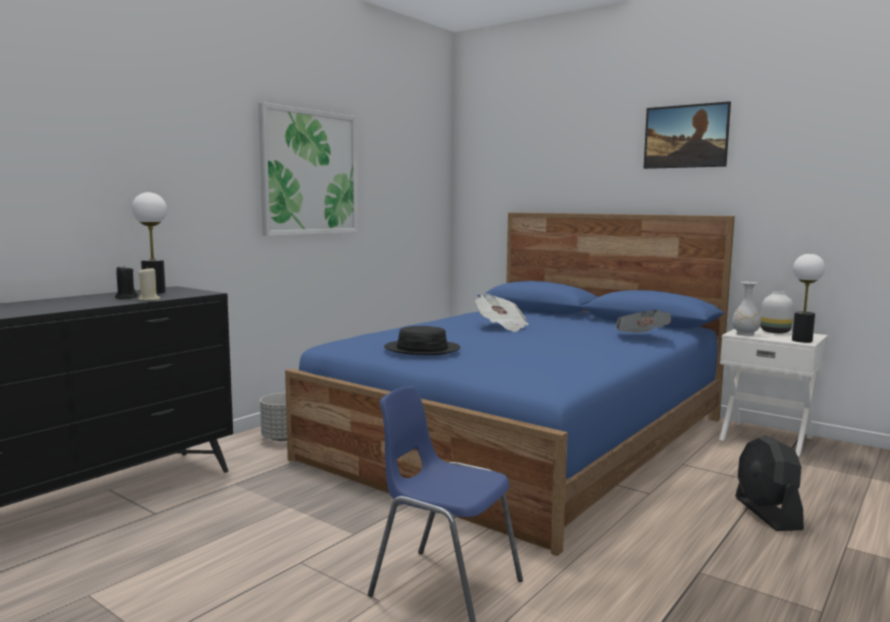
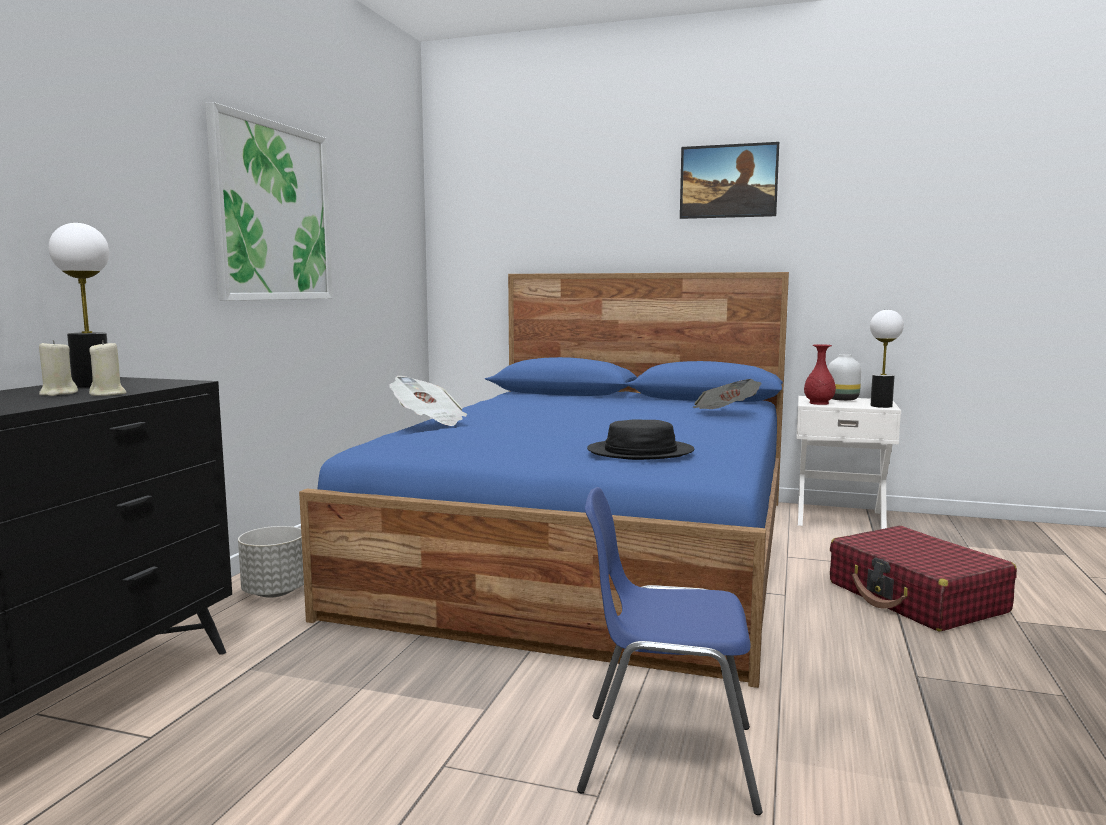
camera: 20 degrees left, 0 degrees up
(126, 297) = (58, 393): black candle -> beige candle
(422, 349) = (504, 444): black hat -> black hat (640, 452)
(501, 327) = (556, 412): newspaper -> newspaper (429, 421)
(744, 334) = (818, 403): white vase -> red vase
(767, 513) = (916, 598): black fan -> red suitcase

